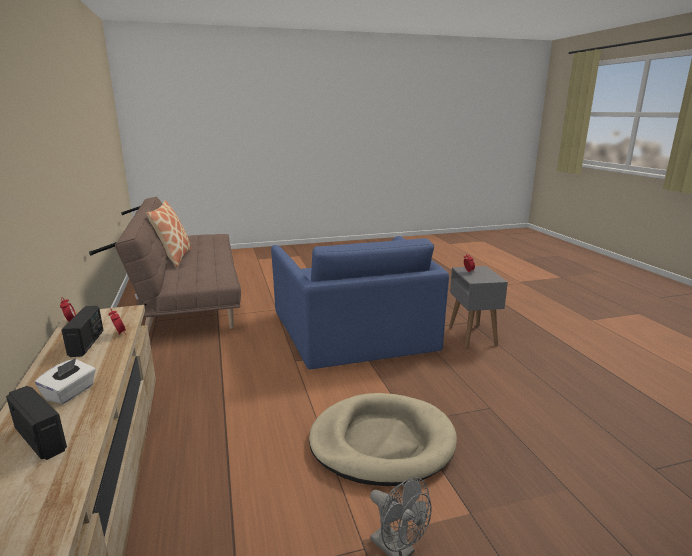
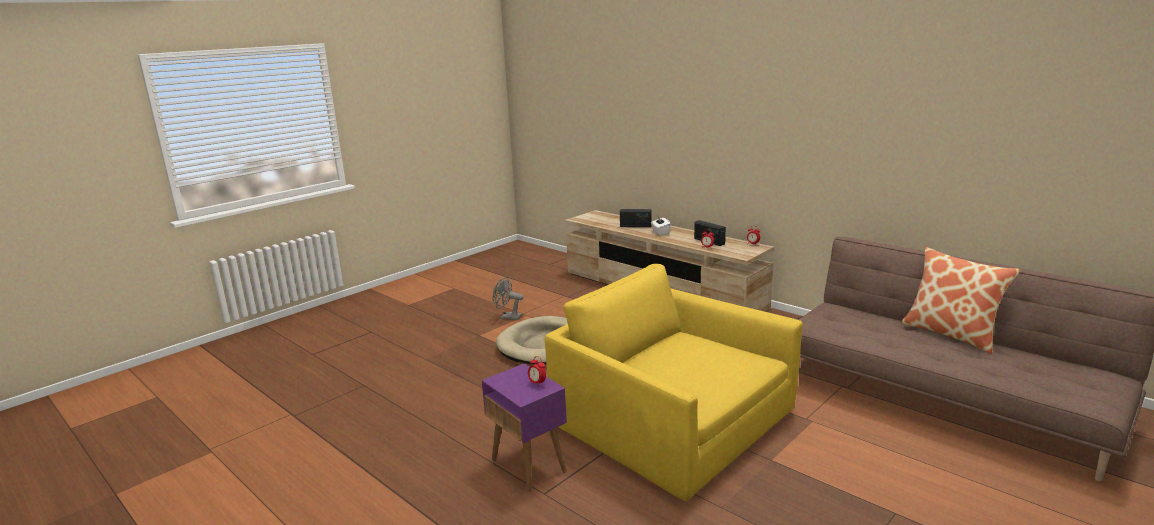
camera: 150 degrees right, 0 degrees up
(355, 330) = (671, 422): blue armchair -> yellow armchair
(472, 336) = (529, 466): grey side table -> purple side table

